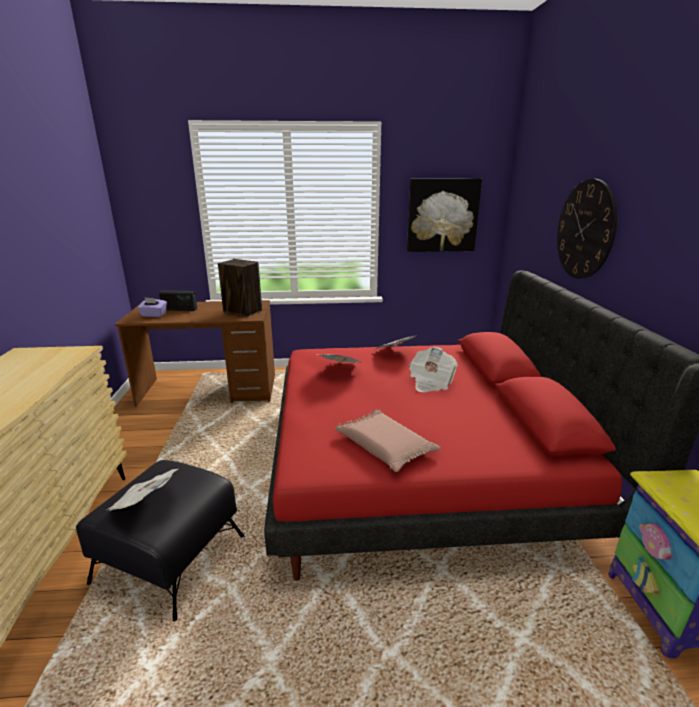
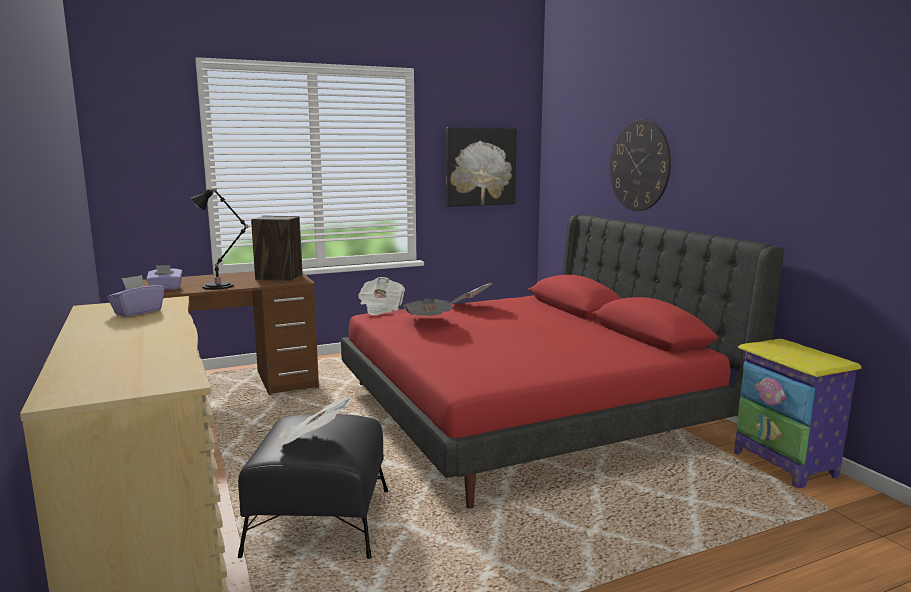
camera: 20 degrees left, 10 degrees down
(37, 364) = (138, 312): none -> purple tissue box
(179, 309) = (192, 282): radio -> none
(192, 317) = (220, 286): none -> black table lamp
(385, 444) = (525, 362): beige pillow -> none
(430, 382) = (527, 321): newspaper -> newspaper (381, 309)

